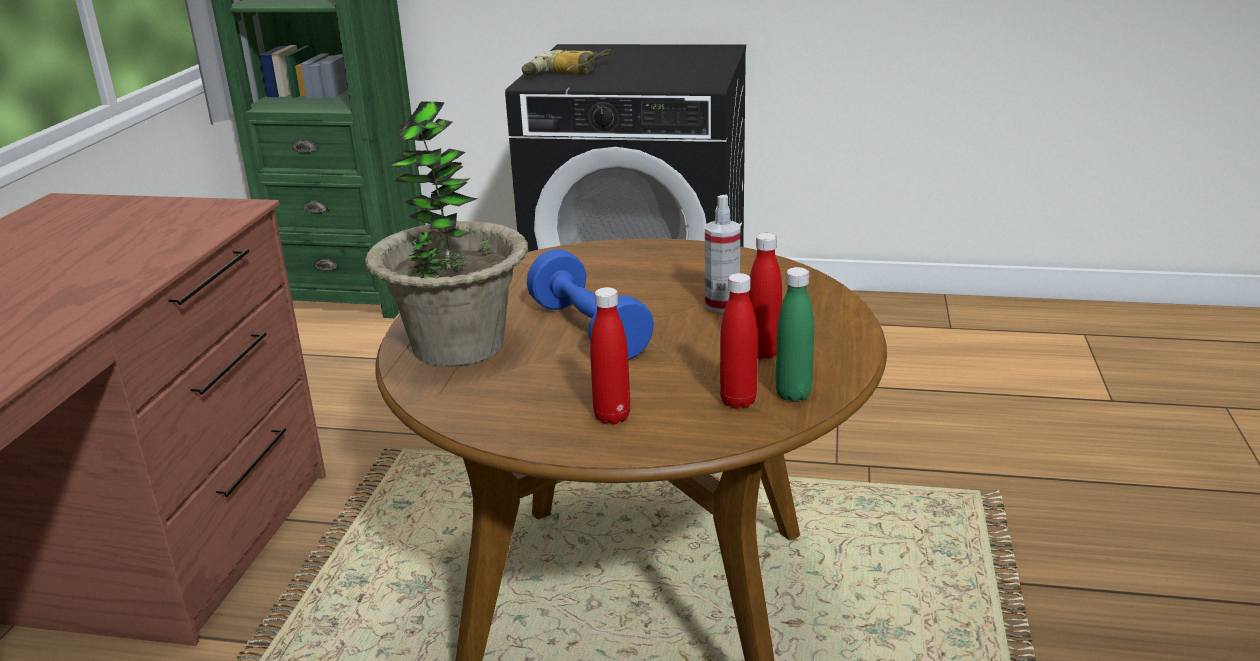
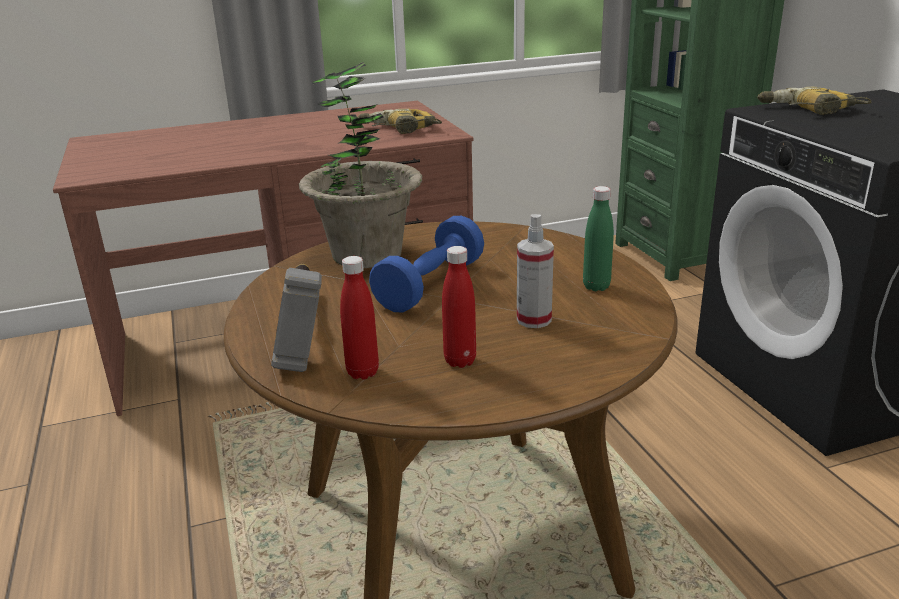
camera: 60 degrees right, 0 degrees up
(158, 226) = (398, 129): none -> power drill
(612, 417) = (303, 332): red bottle -> hammer
(793, 394) = (393, 393): green bottle -> green bottle (596, 286)

